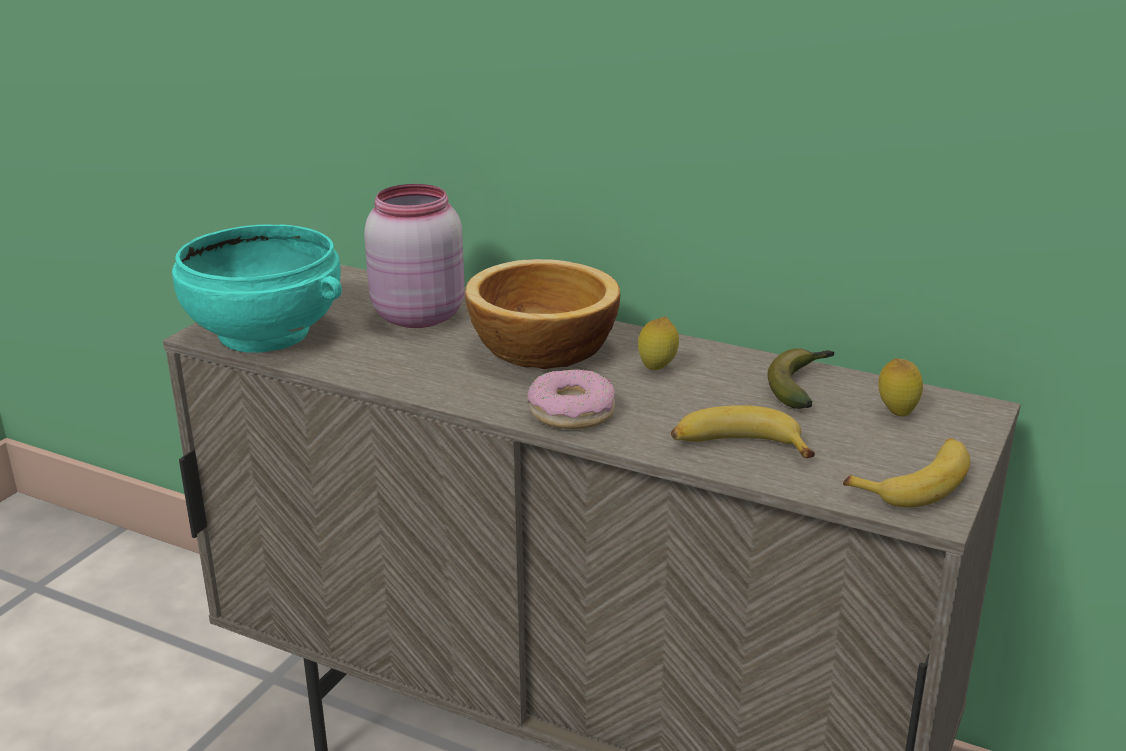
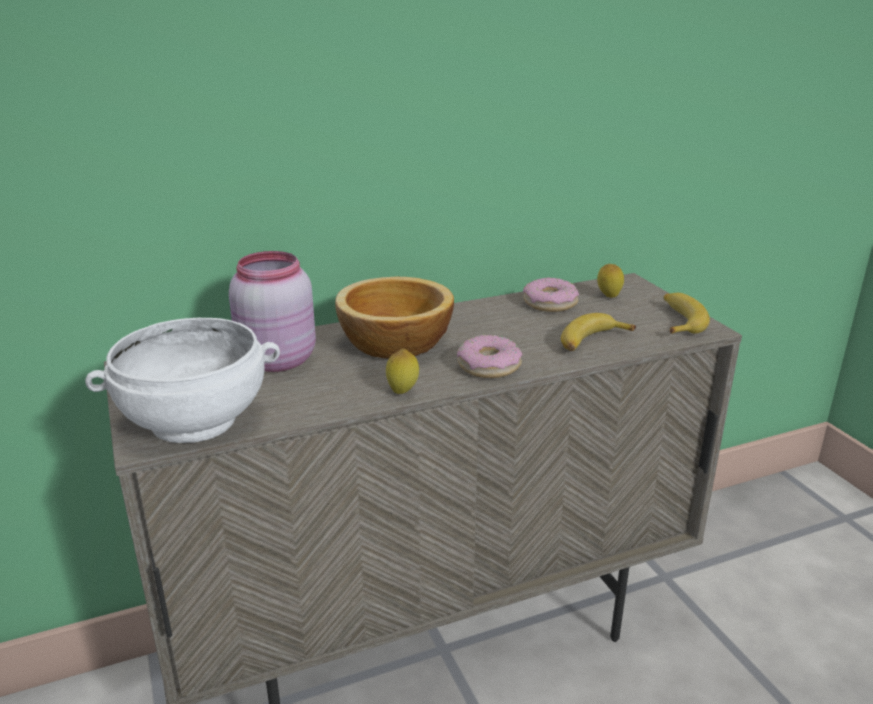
camera: 50 degrees left, 0 degrees up
(263, 334) = (194, 422): turquoise bowl -> white bowl
(657, 369) = (475, 325): lemon -> lemon (402, 391)
(801, 386) = (550, 303): banana -> donut

